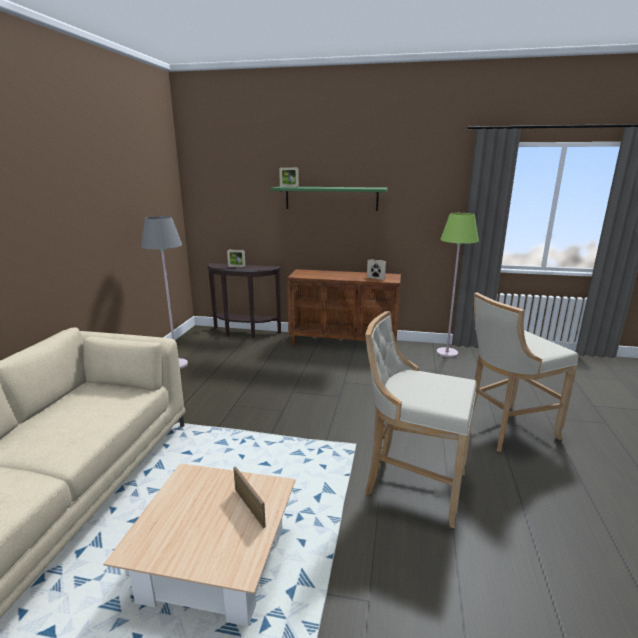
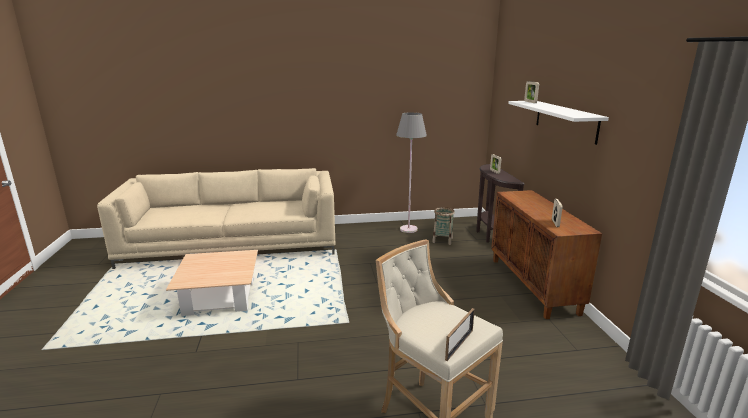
camera: 70 degrees right, 0 degrees up
(226, 354) = (442, 240): none -> basket
(249, 507) = (223, 275): picture frame -> picture frame (459, 345)
(331, 198) = (565, 120): green shelf -> white shelf
(412, 485) = (306, 357): beige stool -> none
(447, 353) = (600, 361): green floor lamp -> none

